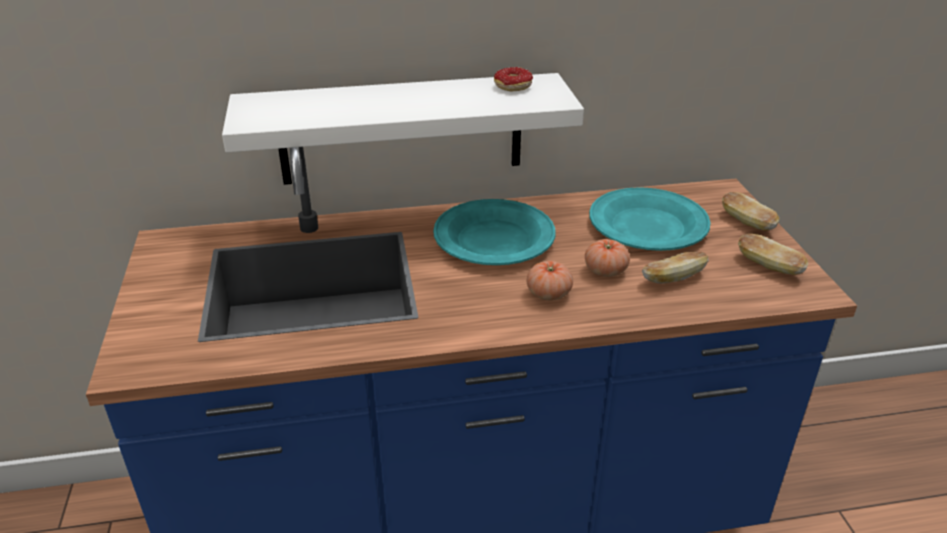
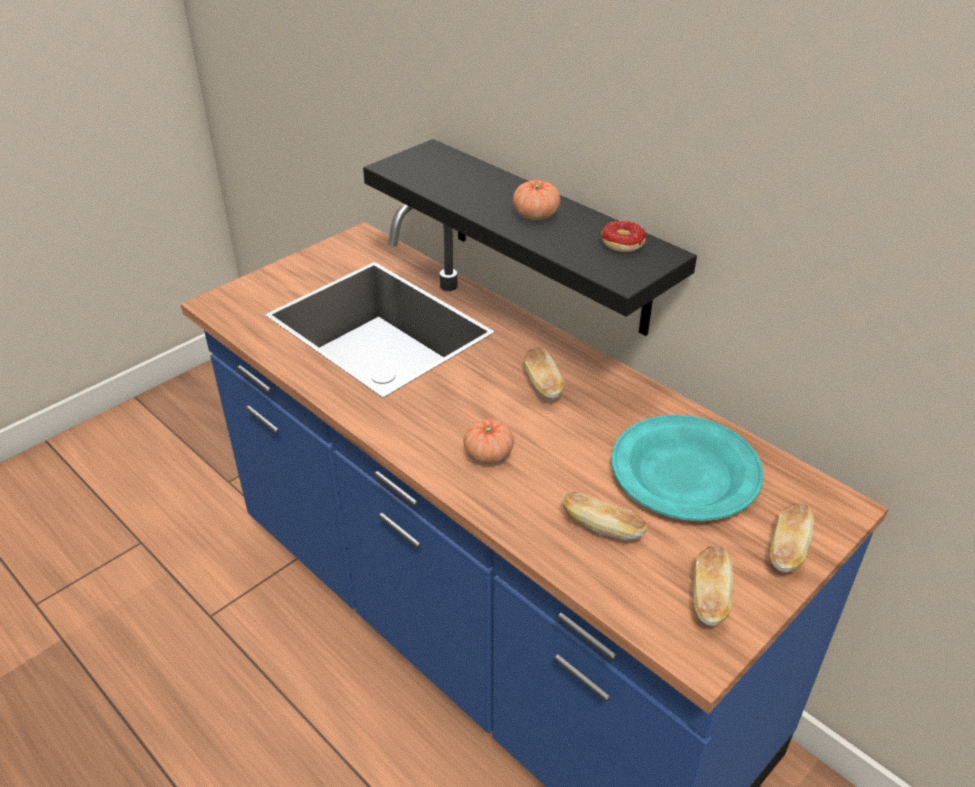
camera: 55 degrees right, 5 degrees up
(401, 129) = (549, 238): white shelf -> black shelf
(495, 238) = (543, 385): turquoise plate -> bread
(605, 271) = (564, 475): tomato -> tomato (536, 215)

